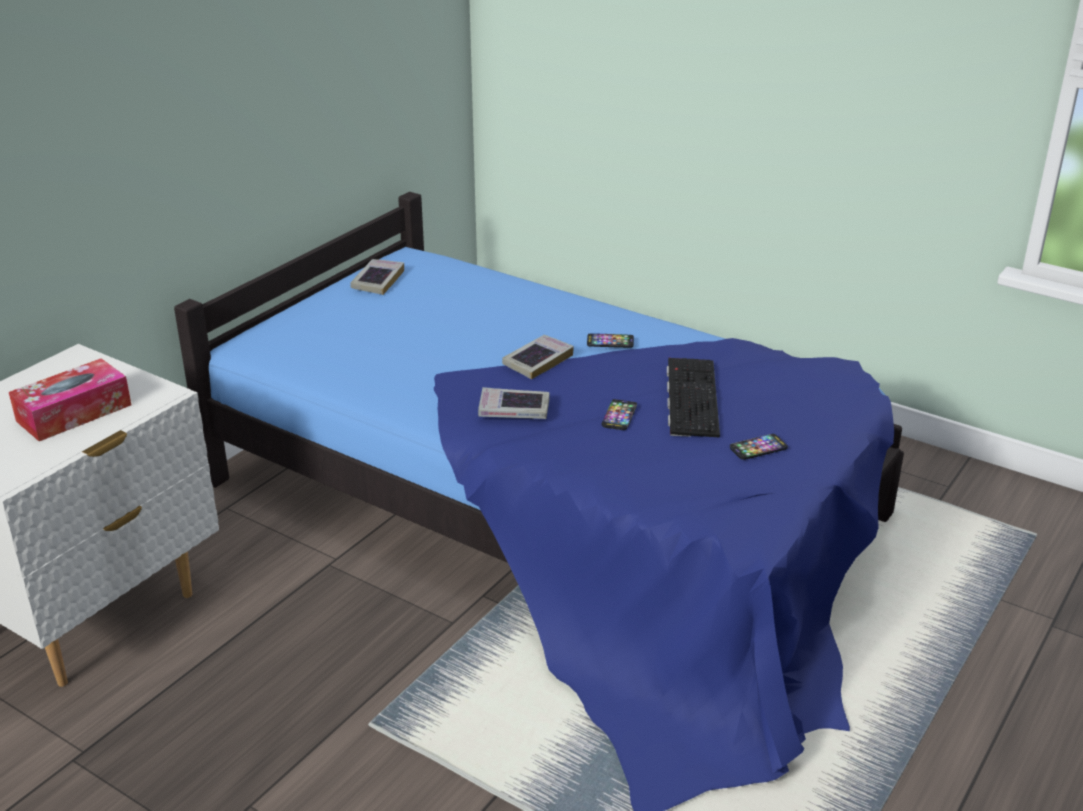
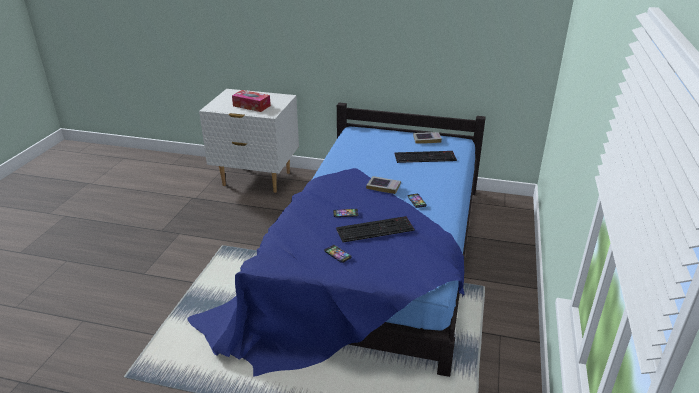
camera: 70 degrees right, 0 degrees up
(448, 298) = (425, 157): none -> keyboard
(514, 410) = (336, 189): book -> none

